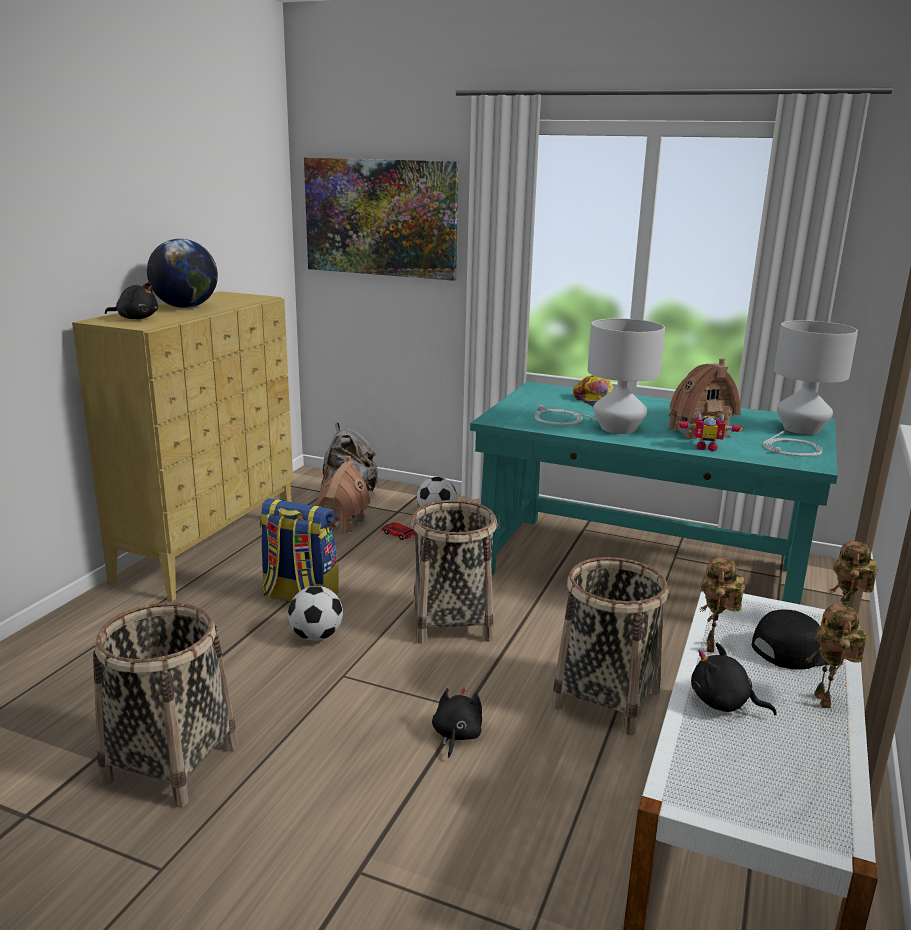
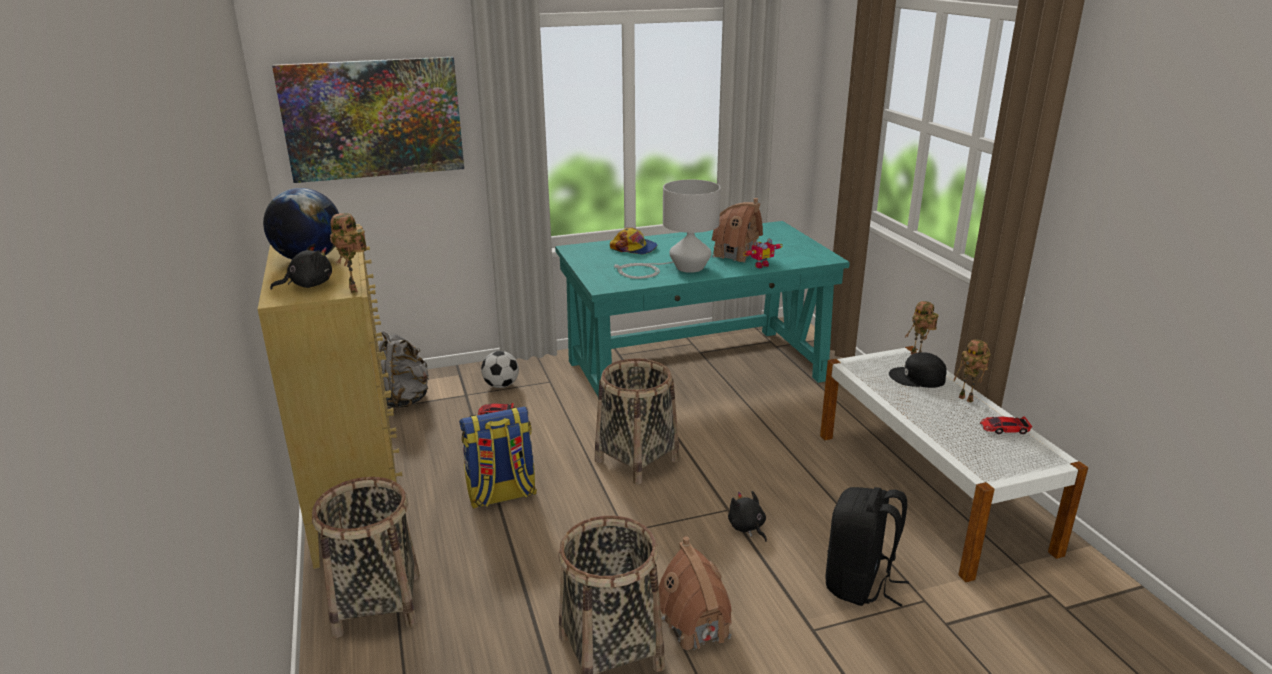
camera: 40 degrees left, 5 degrees up
(316, 636) = (563, 516): football -> none
(341, 523) = (436, 423): toy house -> toy house (695, 627)
(484, 863) = (860, 584): none -> black backpack
(605, 699) = (788, 461): basket -> basket (377, 604)
(713, 648) = (888, 394): toy robot -> toy robot (355, 289)
(724, 703) = (936, 421): black plush toy -> none
(793, 649) = (917, 378): black cap -> black cap turned 105 degrees counterclockwise
(797, 436) = (788, 240): white table lamp -> none
(817, 760) = (1004, 429): none -> toy car

